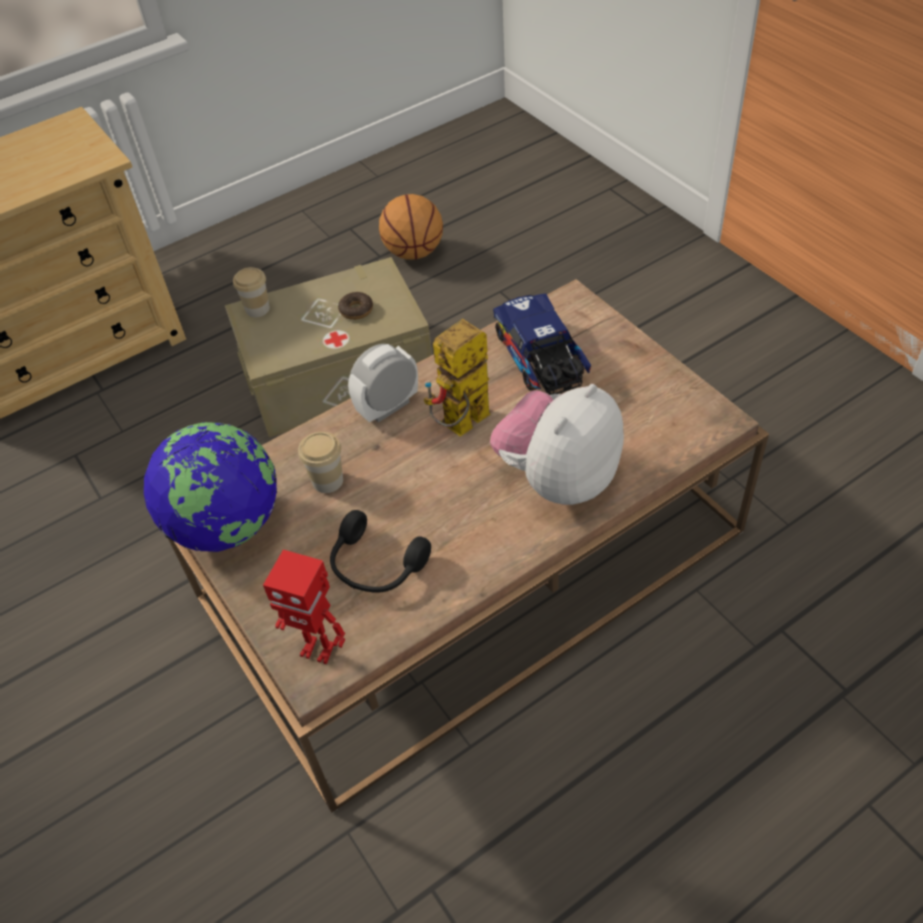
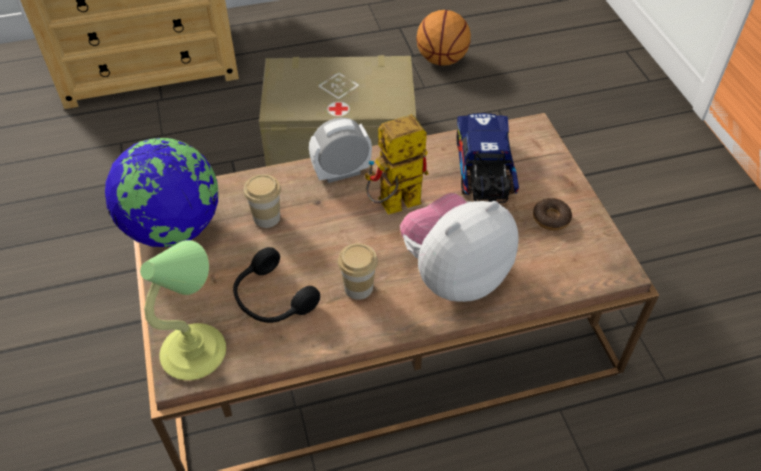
camera: 15 degrees right, 0 degrees up
(257, 309) = (289, 68): cup -> cup (358, 287)
(319, 649) = (196, 351): toy robot -> table lamp
(356, 310) = (364, 90): donut -> donut (551, 218)

